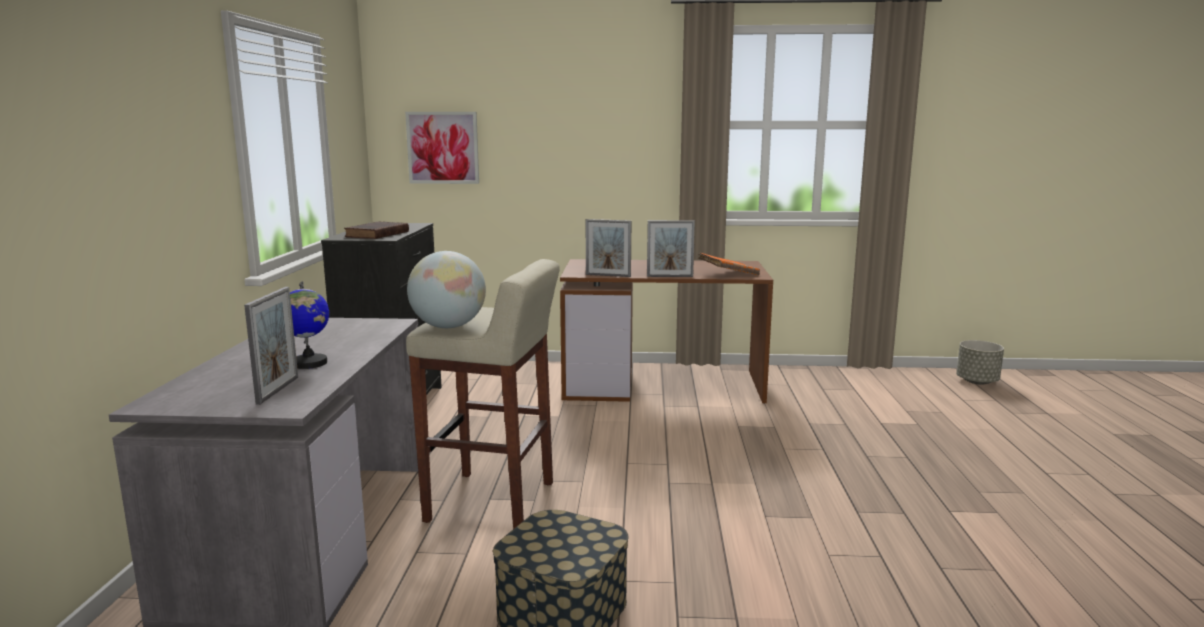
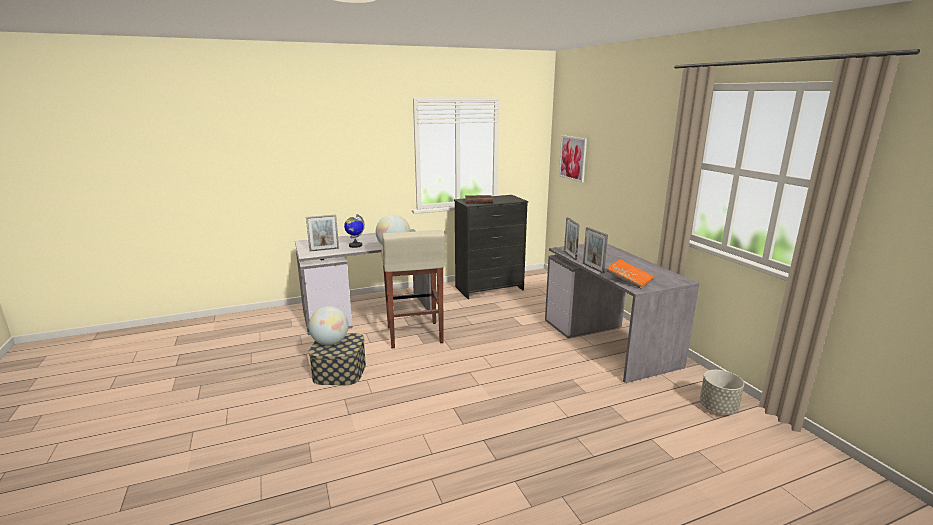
camera: 65 degrees right, 5 degrees up
(549, 548) = (330, 342): none -> globe
(663, 384) = (609, 342): brown desk -> grey desk
(977, 381) = (861, 496): grey planter -> grey planter (718, 408)

